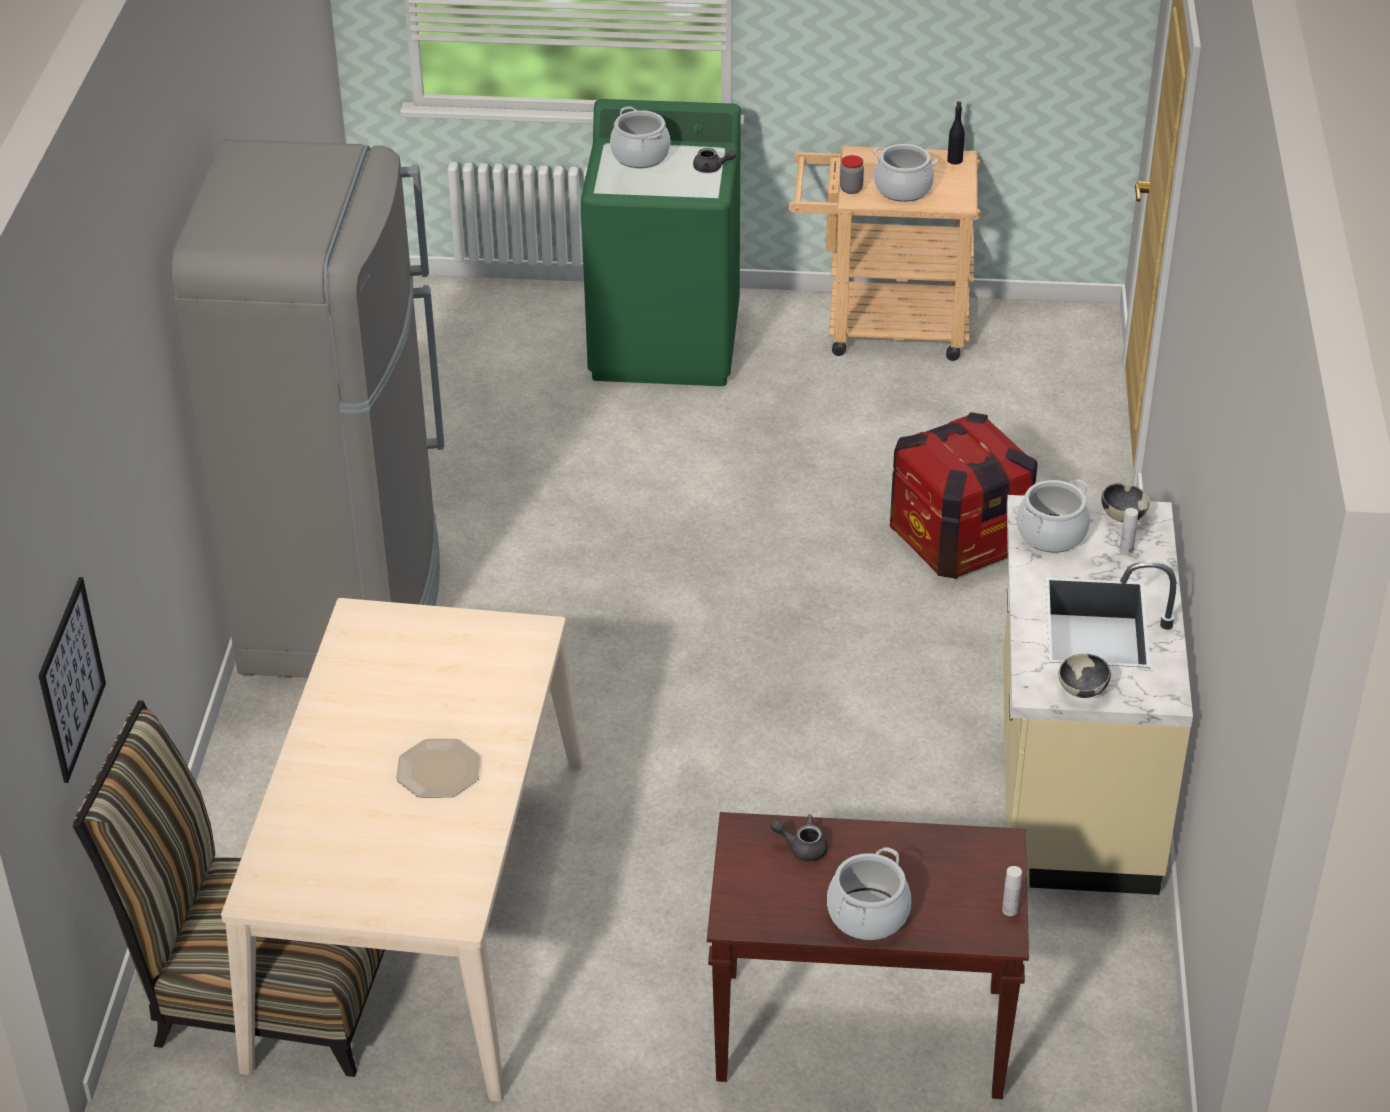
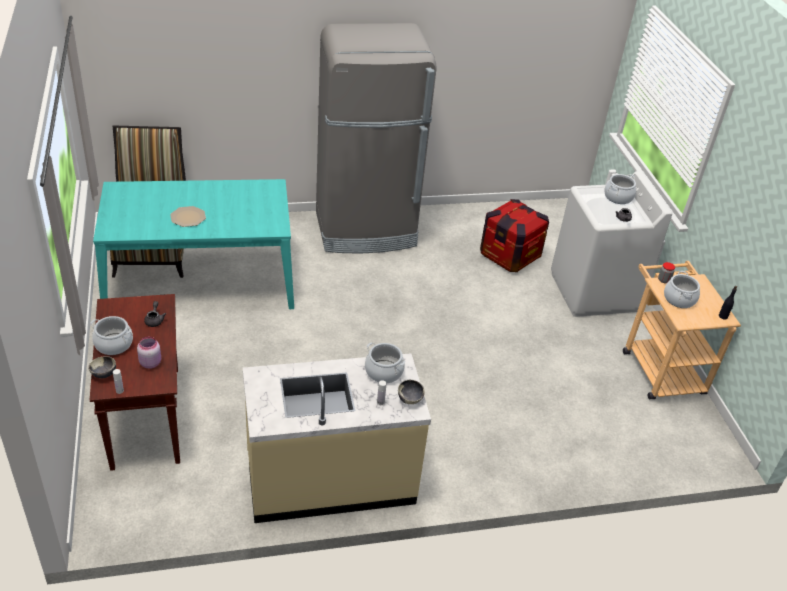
camera: 70 degrees right, 0 degrees up
(71, 679) = (146, 88): picture -> none
(421, 908) = (200, 279): beige dining table -> turquoise dining table
(666, 343) = (594, 292): green washing machine -> white washing machine
(934, 861) = (150, 362): none -> pink jar
(959, 540) = (497, 416): crate -> crate (509, 256)
(1083, 691) = (260, 392): bowl -> bowl (104, 374)

